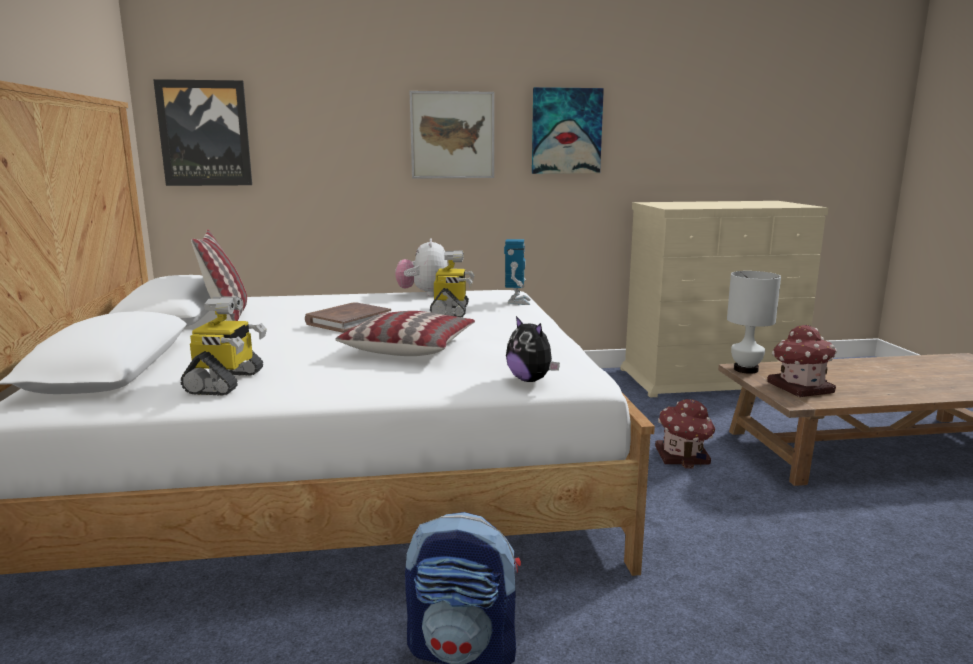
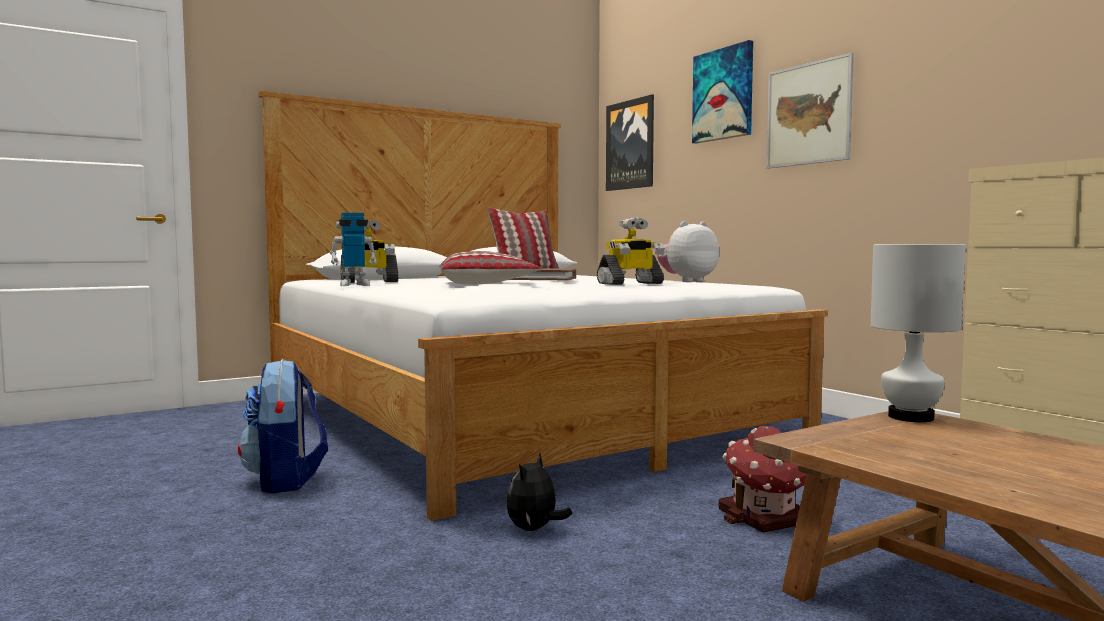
camera: 65 degrees right, 10 degrees down
(517, 302) = (711, 285): toy robot -> toy robot (354, 285)
(531, 380) = (431, 294): plush toy -> plush toy (534, 529)
(566, 131) = (945, 83): picture -> picture (723, 94)
(799, 387) = (889, 441): toy house -> none

